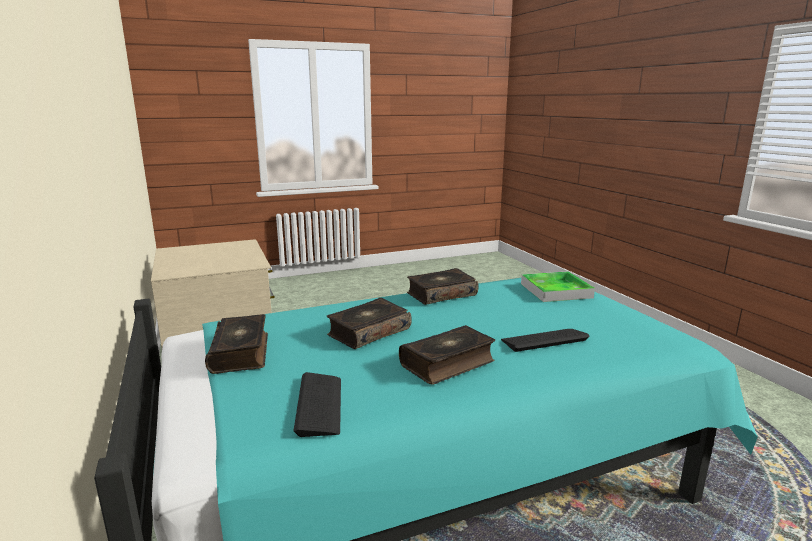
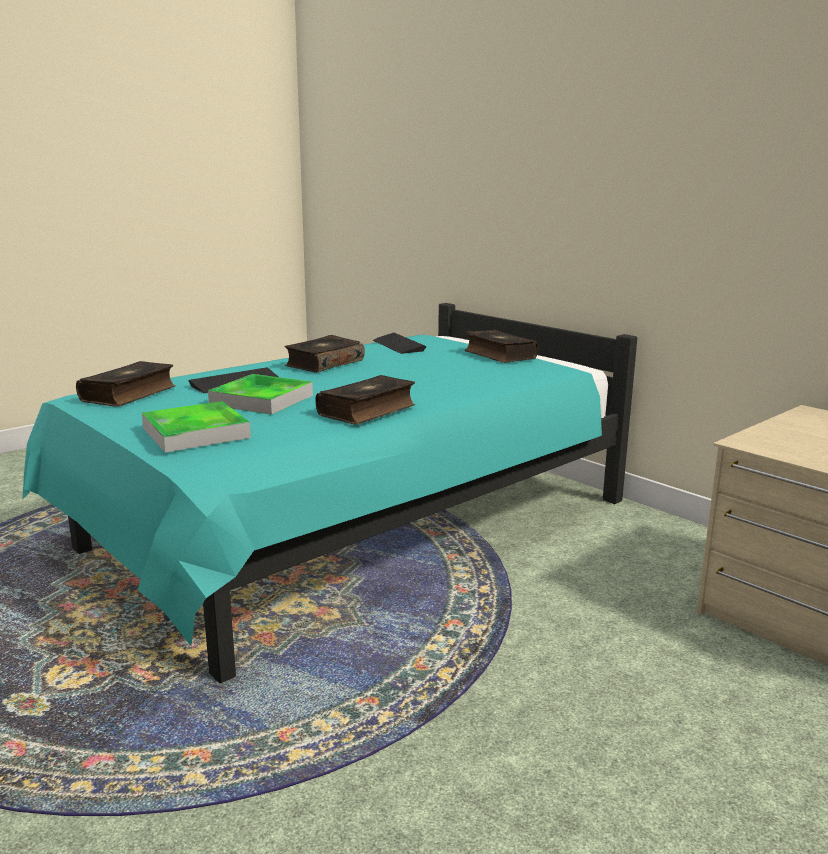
camera: 160 degrees right, 0 degrees up
(368, 332) = (413, 373): book -> book (130, 394)
(516, 313) = (262, 400): none -> tray

